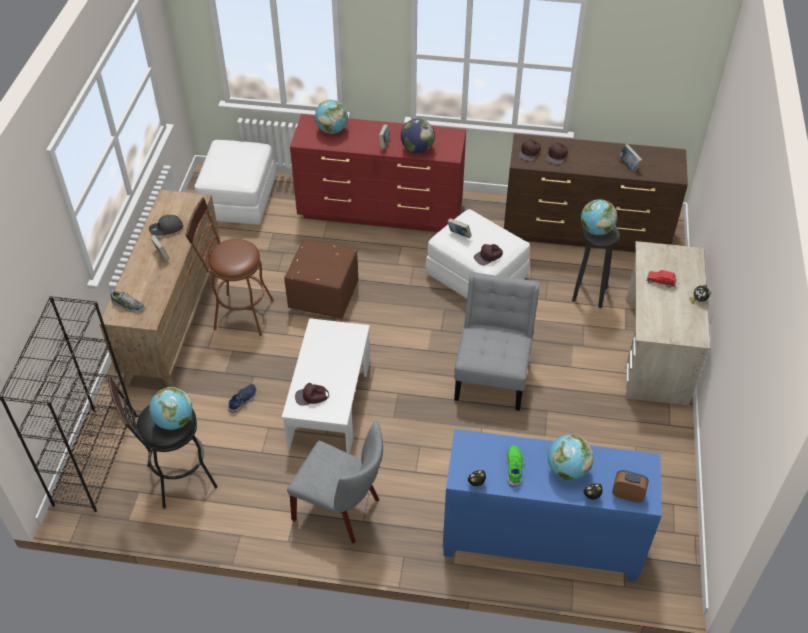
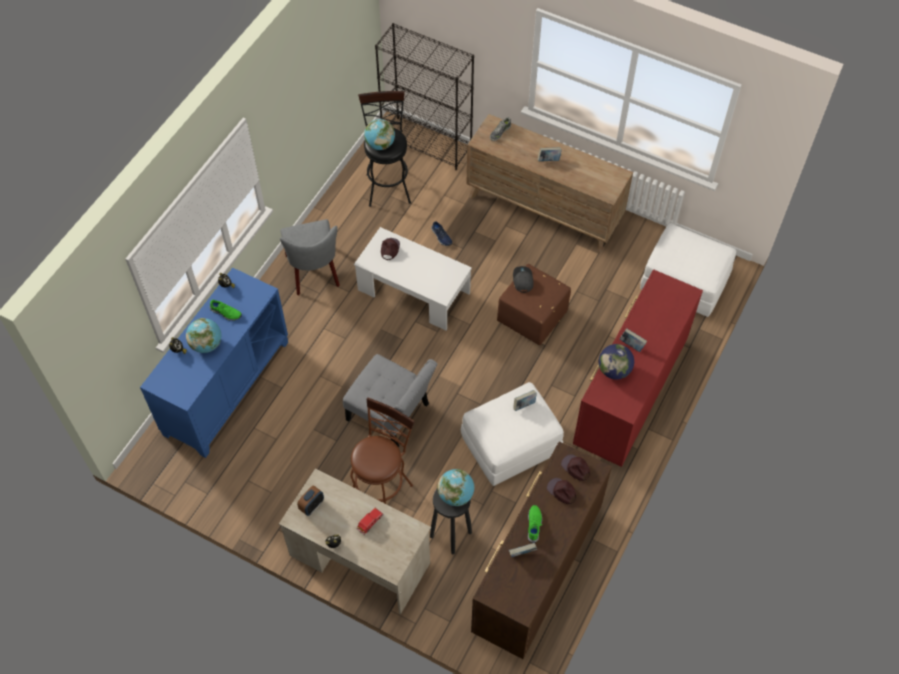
camera: 110 degrees right, 10 degrees up
(166, 229) = (579, 168): grey cap -> grey cap (522, 280)
(238, 313) = (535, 252): brown stool -> brown stool (383, 488)
(332, 130) = (668, 308): globe -> none
(342, 510) = (314, 273): grey chair -> grey chair turned 60 degrees counterclockwise
(488, 256) = (487, 419): brown cap -> none
(598, 164) = (534, 525): none -> green shoe
(627, 494) = (166, 373): alarm clock -> alarm clock (312, 506)

